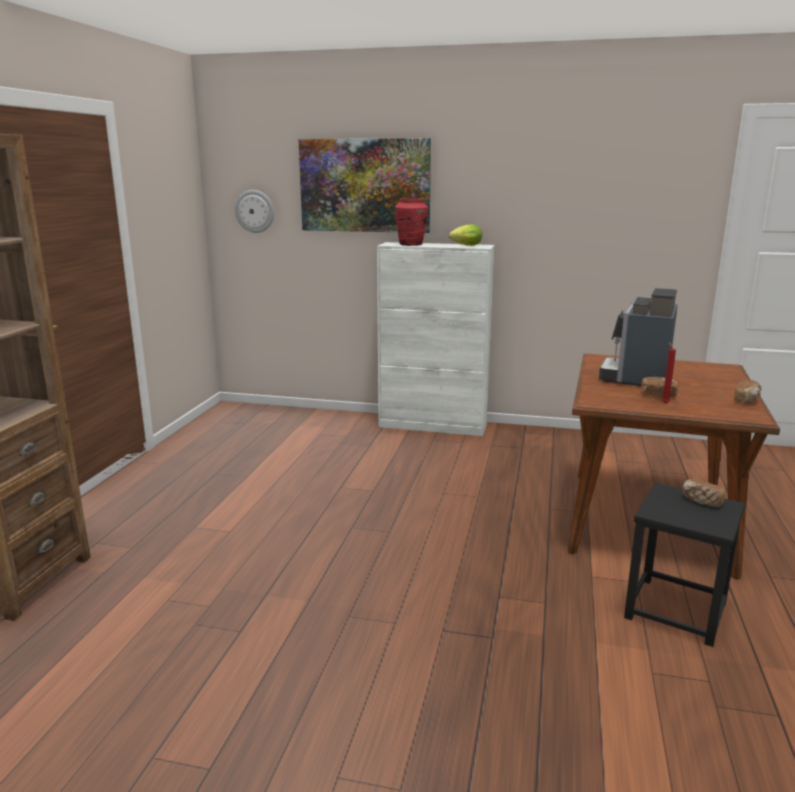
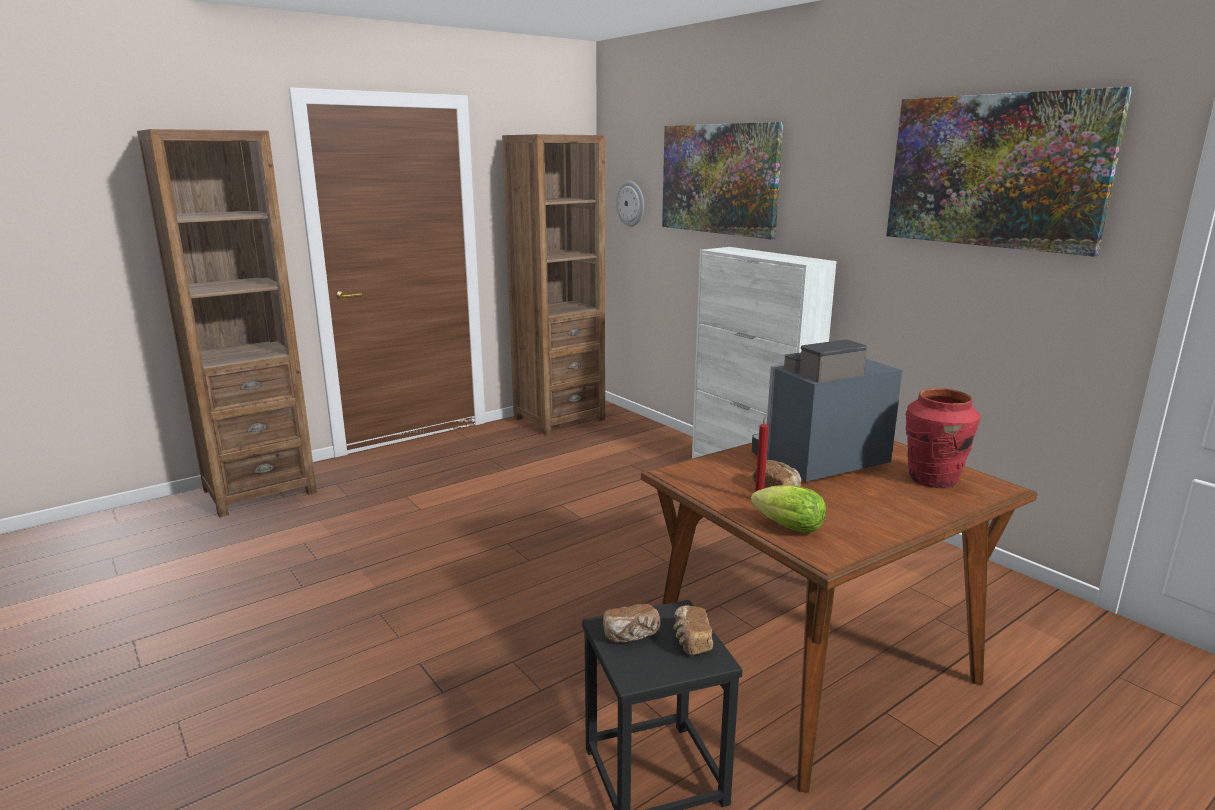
camera: 40 degrees right, 0 degrees up
(219, 426) = (559, 419): none -> brown bookcase
(411, 244) = (739, 251): red vase -> red vase (933, 479)
(464, 245) = (792, 258): lettuce -> lettuce (785, 527)
(612, 174) = (994, 171): none -> picture
(746, 400) = (885, 533): bread -> bread (631, 635)

